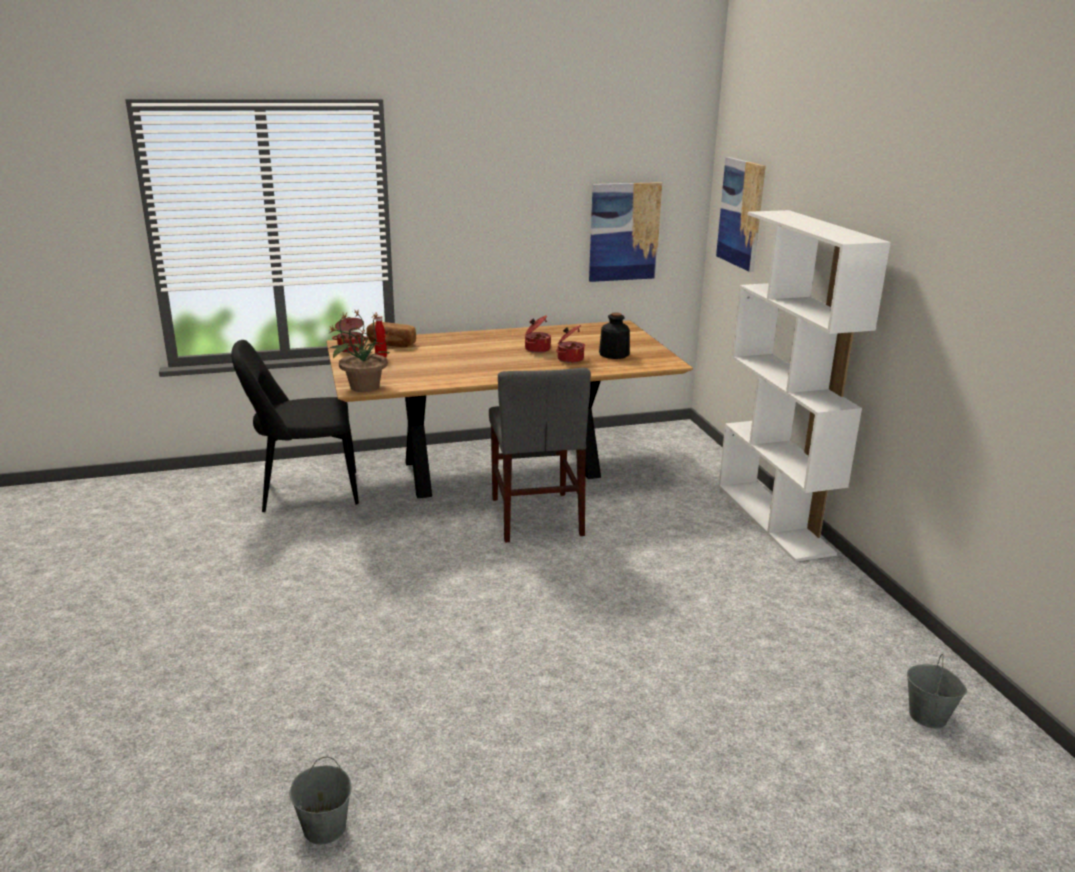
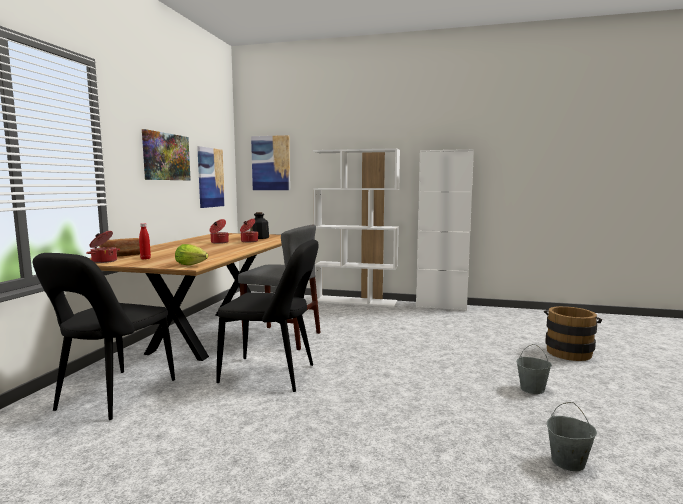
camera: 60 degrees left, 15 degrees down
(364, 387) = (192, 265): potted plant -> lettuce
(415, 551) = (272, 375): none -> black chair
(513, 208) = (166, 156): none -> picture
(779, 816) = (569, 351): none -> brown bucket
(877, 609) = (441, 306): none -> white cabinet
(928, 716) = (514, 317): grey bucket -> grey bucket (532, 389)

